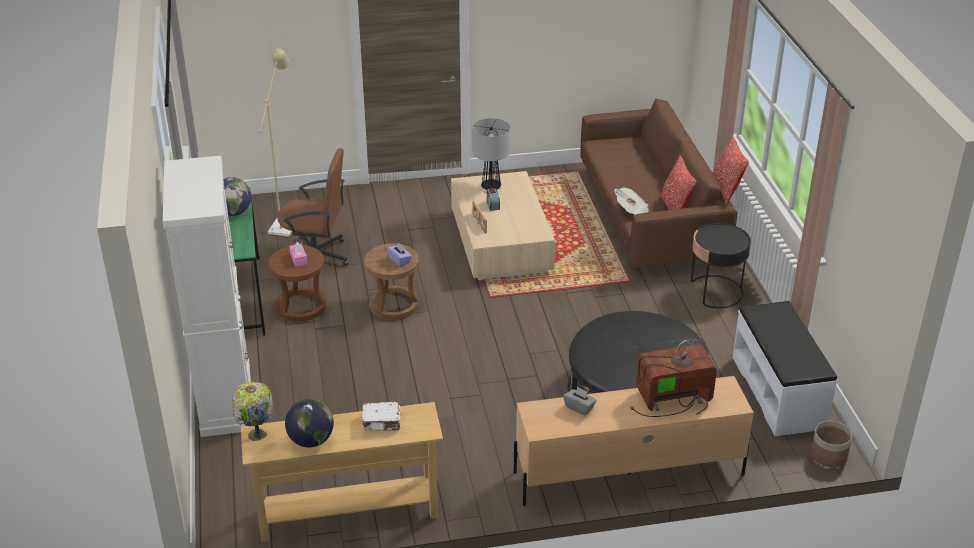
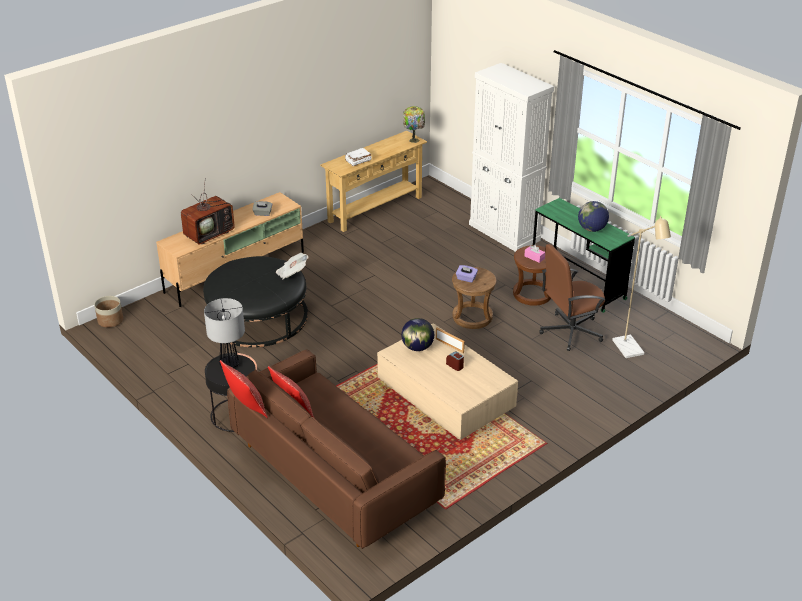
camera: 150 degrees right, 0 degrees up
(311, 441) = (385, 145): globe -> globe (417, 347)
(491, 187) = (474, 383): table lamp -> table lamp (229, 364)
(632, 211) = (329, 393): newspaper -> newspaper (292, 273)
(779, 392) = (156, 350): white bench -> none

